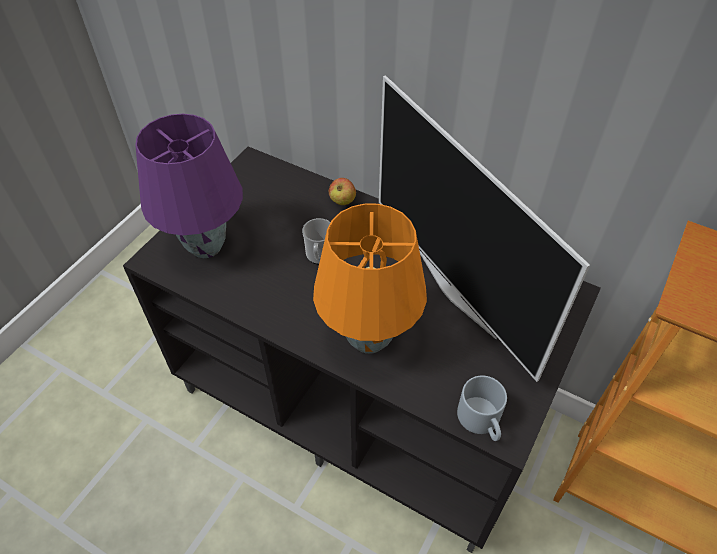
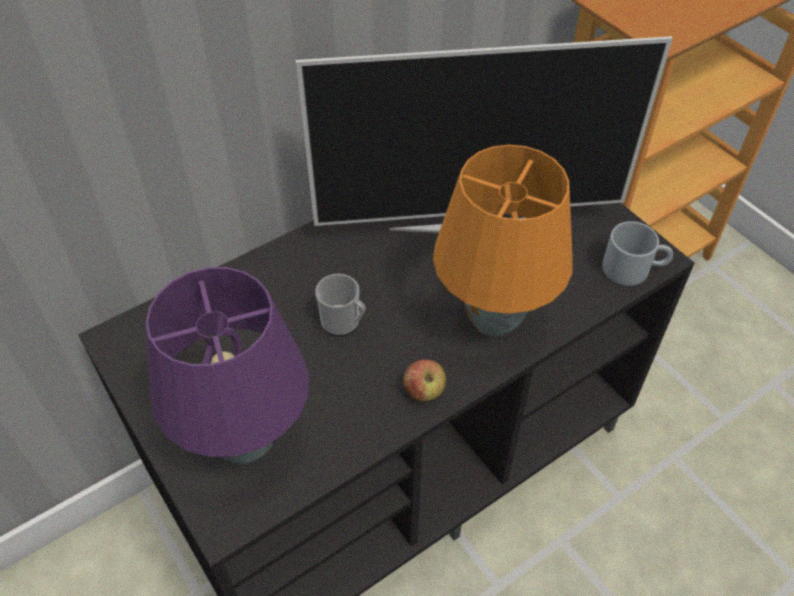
camera: 65 degrees left, 0 degrees up
(342, 201) = (266, 268): apple -> apple (424, 391)

